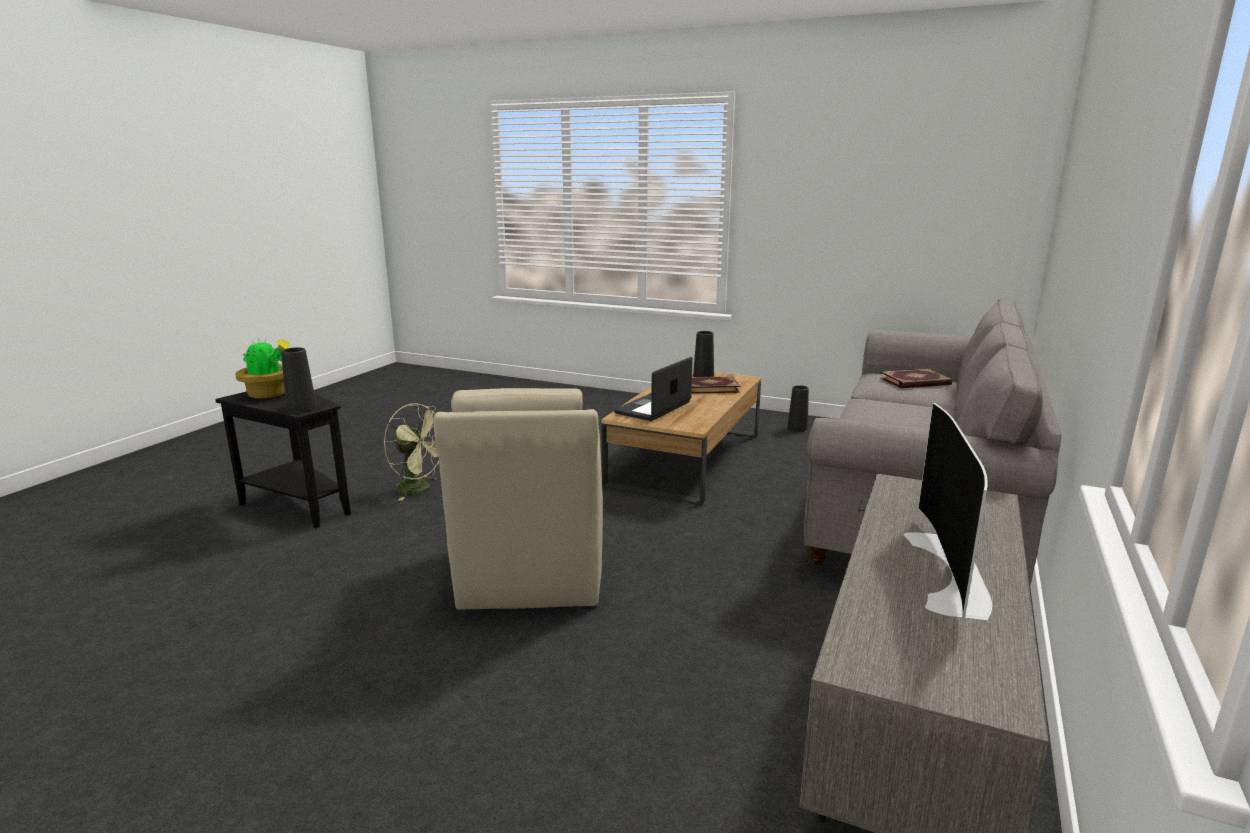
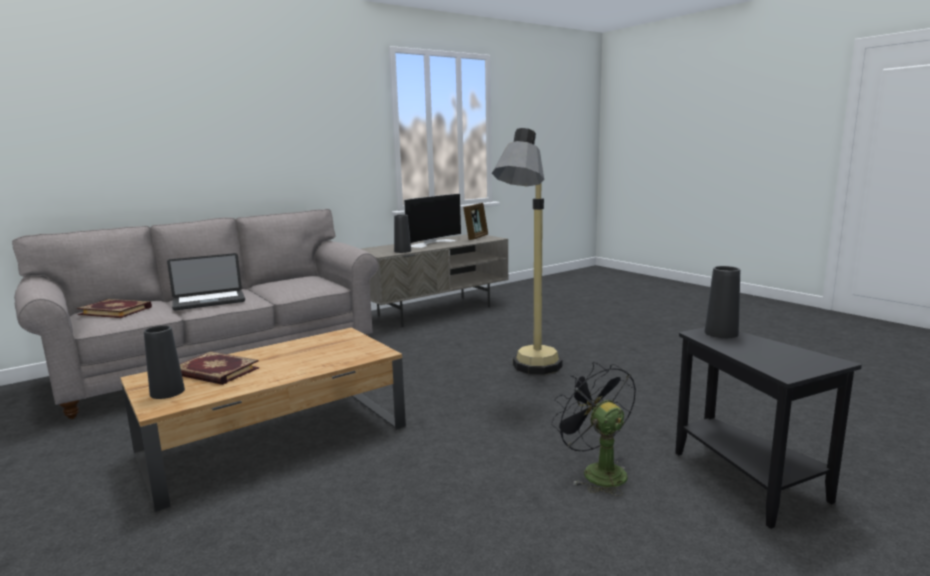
camera: 150 degrees left, 5 degrees down
(269, 394) = (786, 358): potted plant -> none
(420, 489) = (596, 471): green fan -> black fan
(530, 575) = (529, 373): beige armchair -> floor lamp
(653, 408) = (333, 356): laptop -> laptop (209, 301)
(797, 428) = (70, 453): black vase -> black vase (402, 251)
(929, 662) = (476, 237): none -> picture frame

